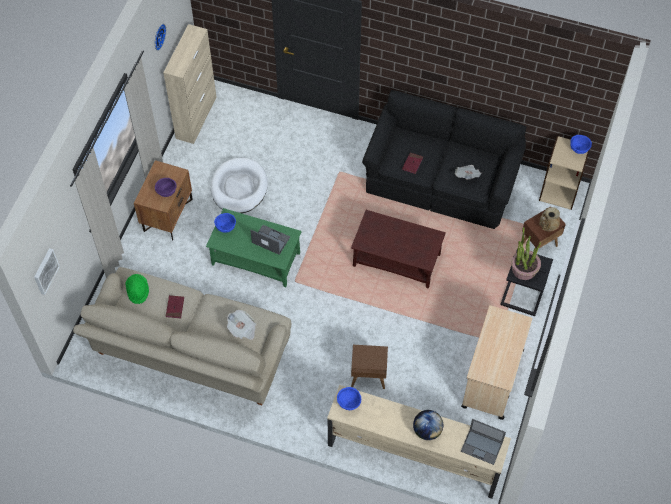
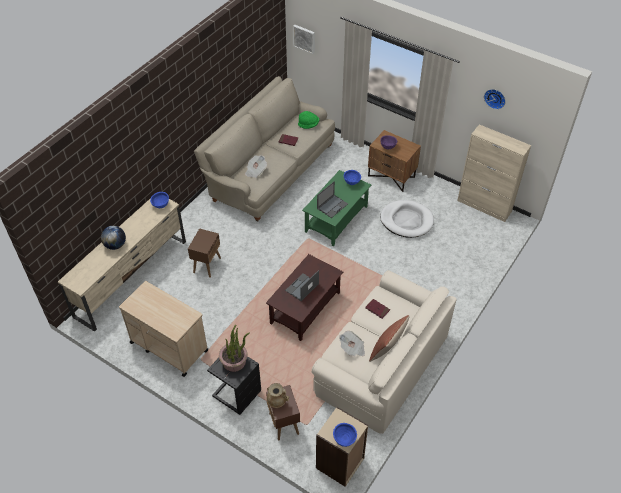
camera: 105 degrees right, 10 degrees down
(442, 179) = (381, 364): black sofa -> beige sofa
(457, 148) = (387, 349): none -> pillow
(482, 446) = (84, 275): laptop -> laptop (302, 287)

